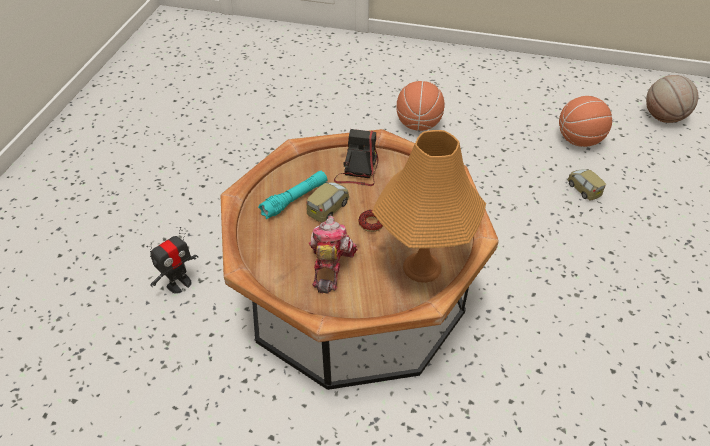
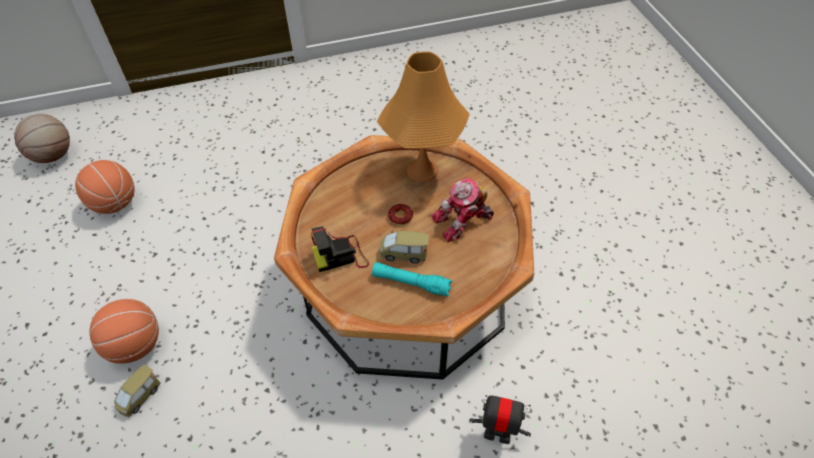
camera: 120 degrees left, 5 degrees up
(583, 189) = (191, 183): toy car -> toy car (139, 396)

